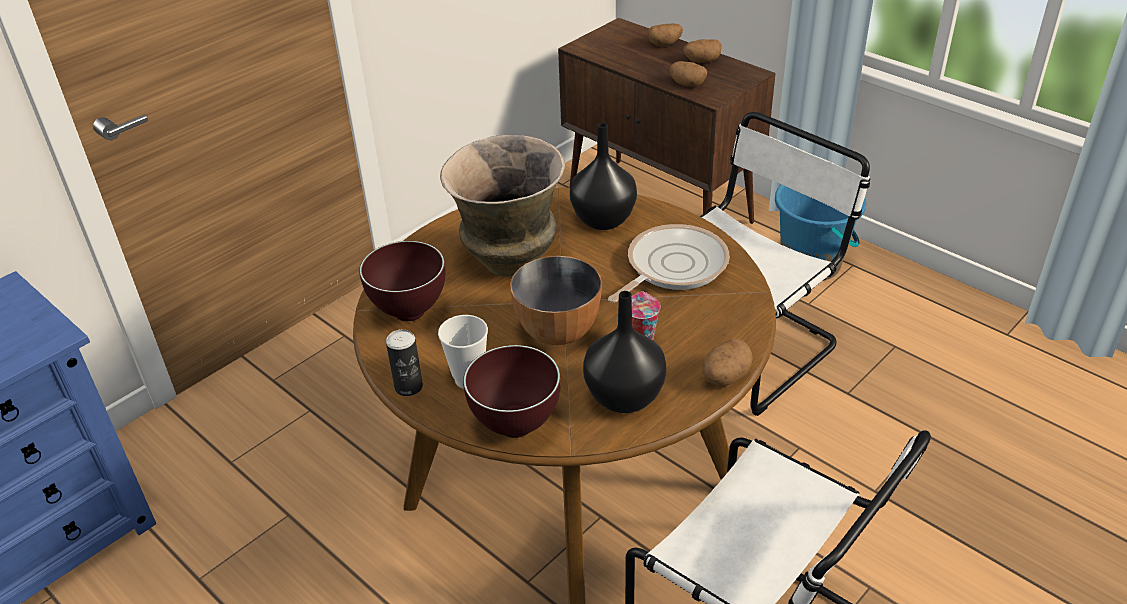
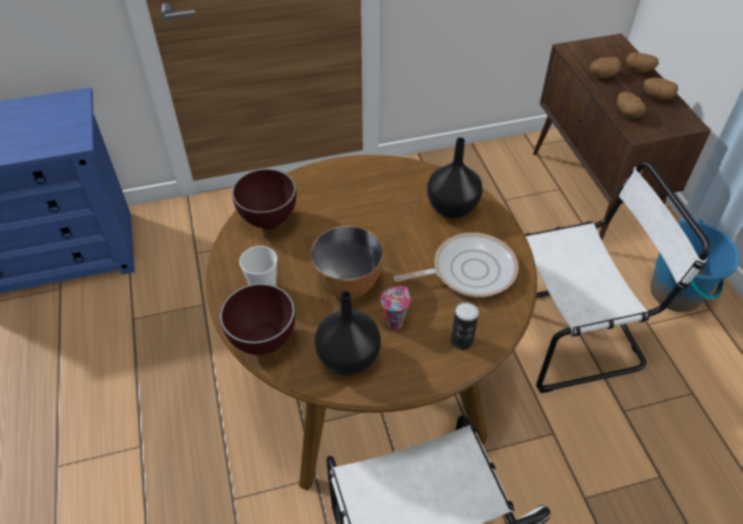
camera: 30 degrees right, 10 degrees up
(408, 387) = (225, 277): can -> can (462, 341)
(510, 263) = (361, 214): vase -> none
(724, 377) = (429, 381): potato -> potato (602, 75)

